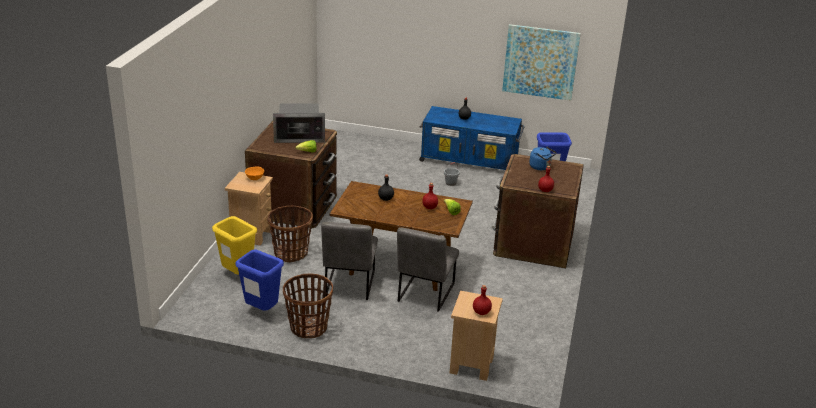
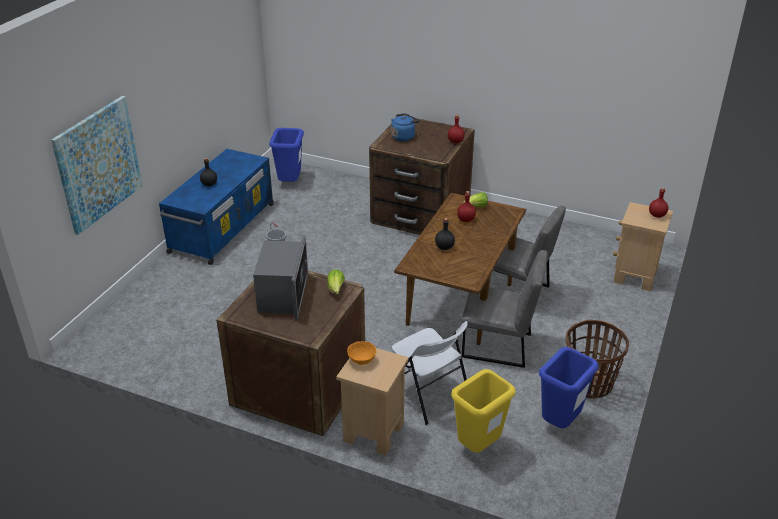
camera: 80 degrees left, 5 degrees up
(291, 253) = (427, 393): basket -> white chair
(540, 62) = (224, 72): picture -> picture (98, 164)

